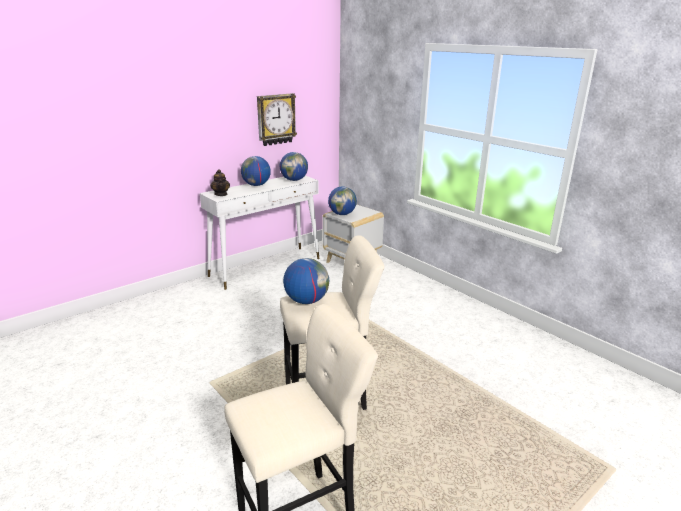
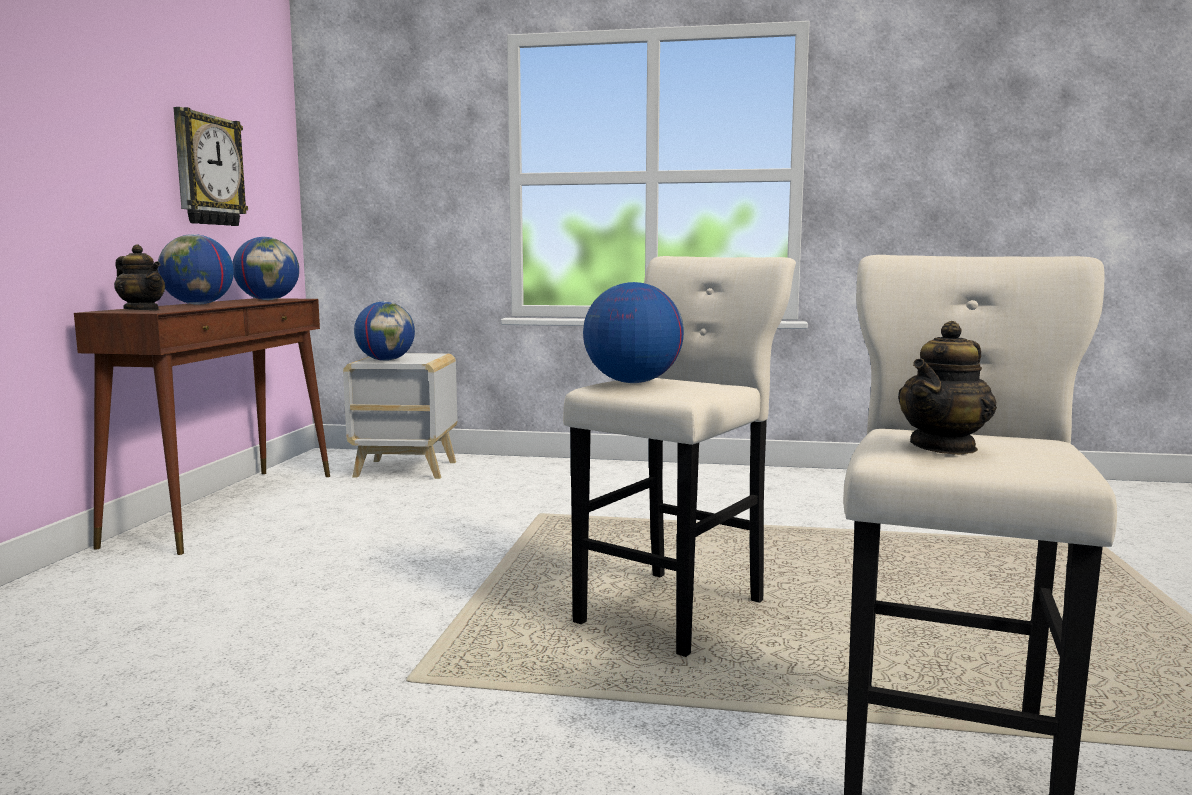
camera: 40 degrees left, 15 degrees down
(265, 410) = (944, 447): none -> teapot
(266, 267) = (229, 507): white console table -> brown console table

